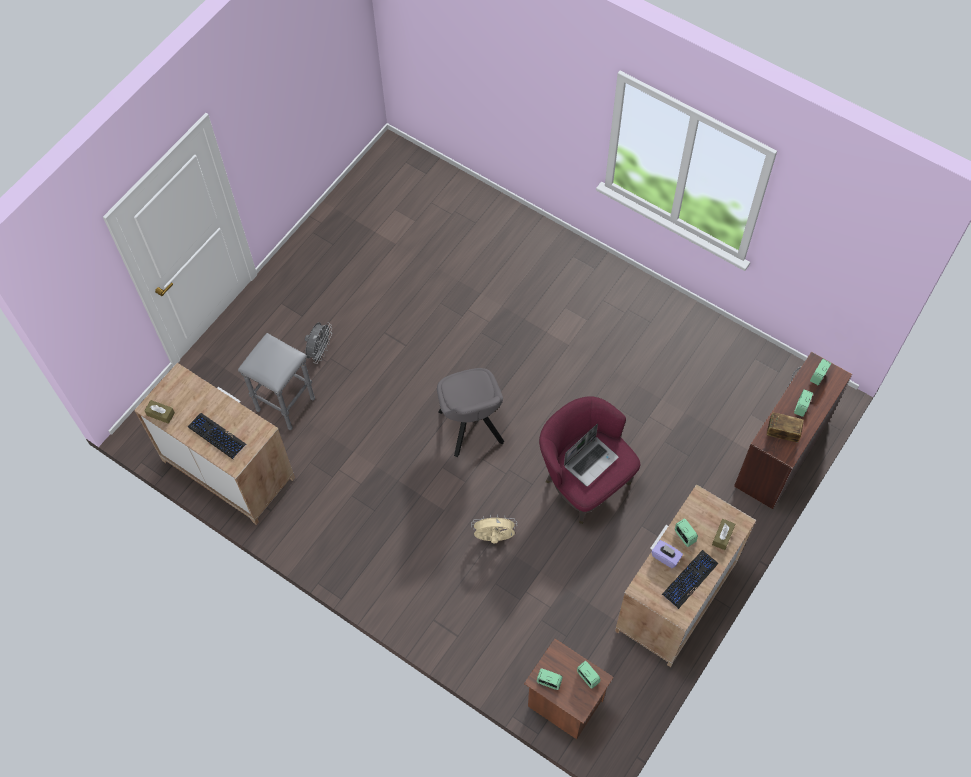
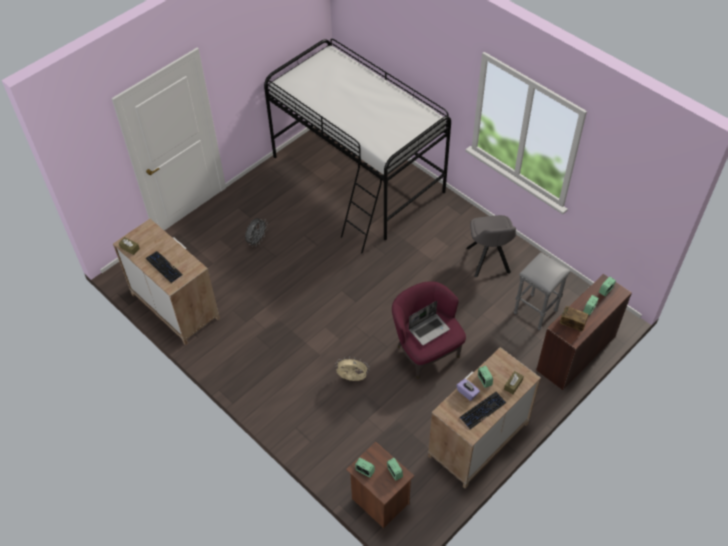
camera: 10 degrees right, 10 degrees down
(285, 403) = (225, 270): grey stool -> grey stool (535, 311)
(440, 229) = (358, 176): none -> black bed
(471, 427) = (352, 303): grey chair -> grey chair (488, 260)

